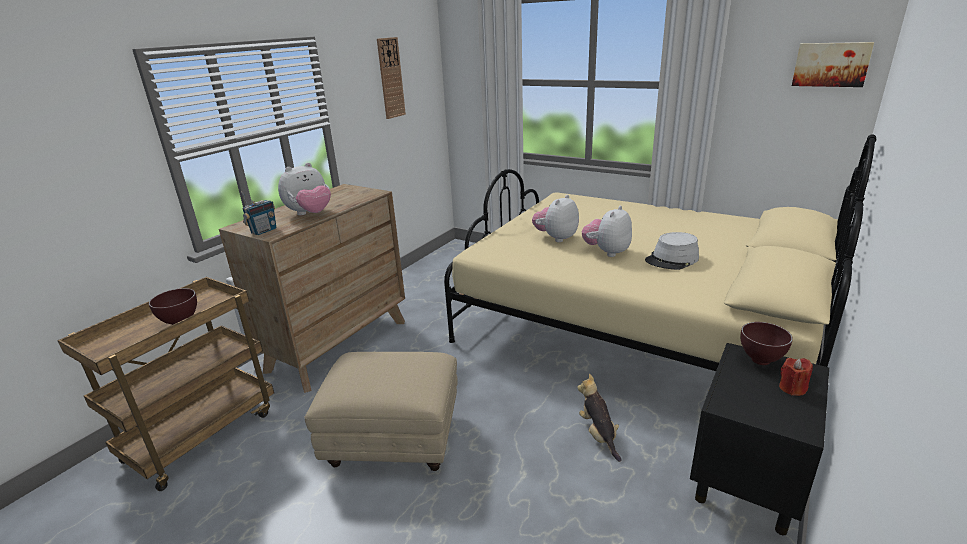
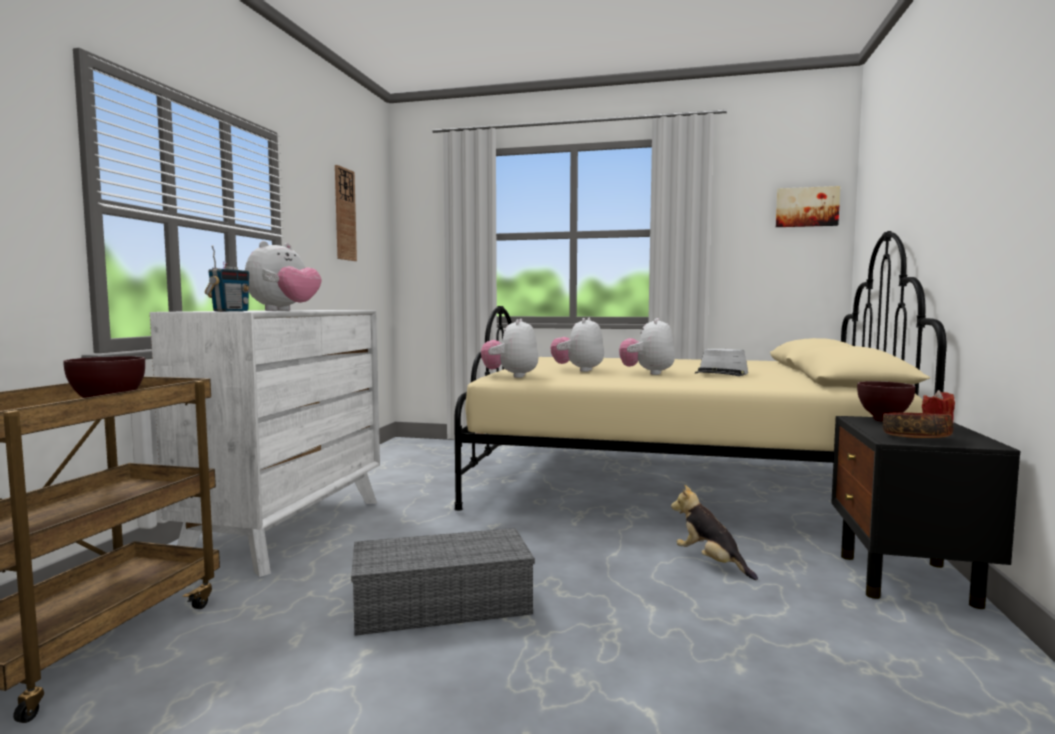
camera: 20 degrees left, 20 degrees down
(338, 345) = (288, 529): brown dresser -> white dresser
(395, 440) = (444, 603): beige ottoman -> grey storage box
(490, 250) = (511, 376): none -> plush toy
(751, 404) = (916, 437): none -> bowl

